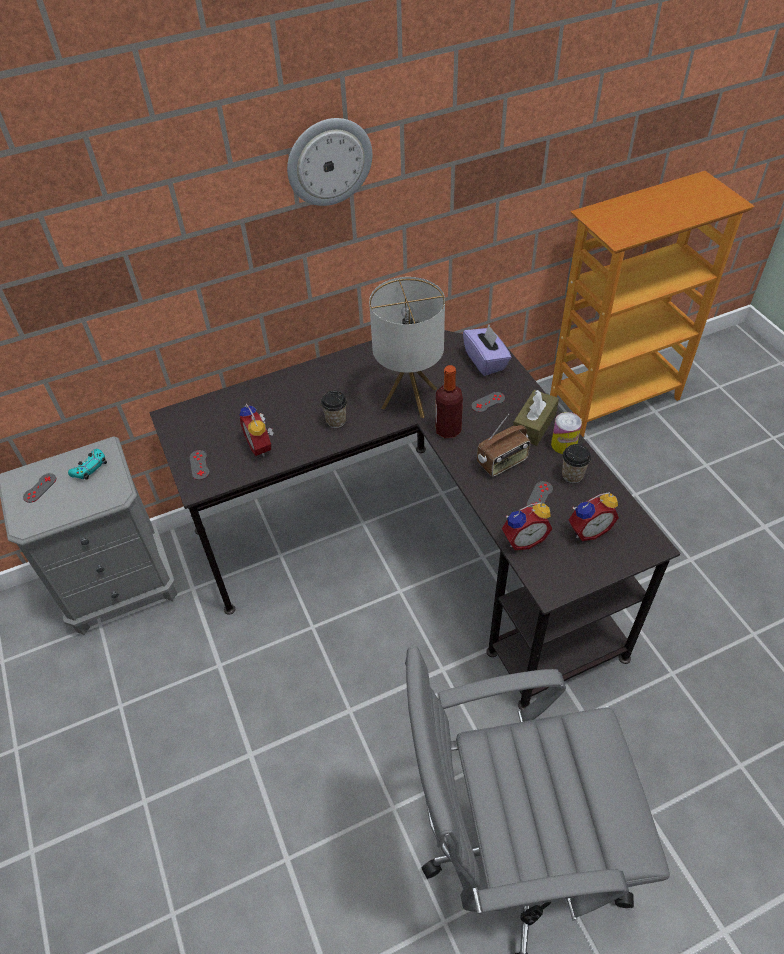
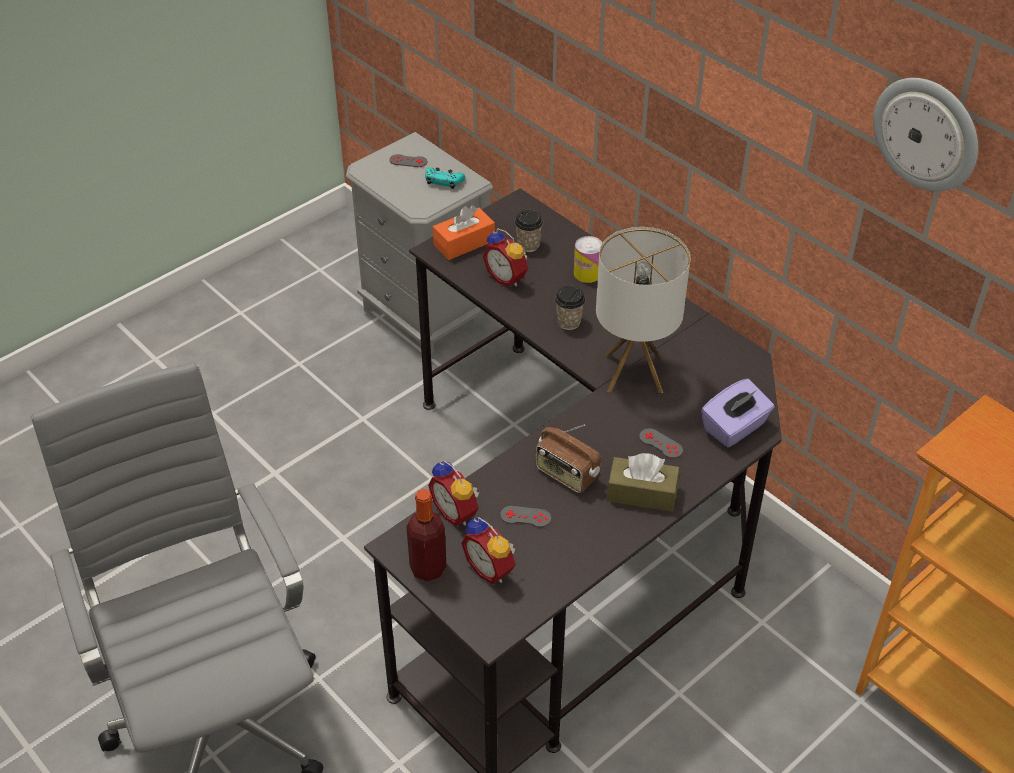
camera: 70 degrees right, 5 degrees down
(199, 465) = (464, 243): grey game controller -> orange tissue box
(261, 446) = (507, 277): alarm clock -> alarm clock turned 90 degrees counterclockwise
(329, 161) = (730, 90): wall clock -> wall clock (927, 133)
(448, 430) = (597, 417): bottle -> bottle (428, 568)
(563, 444) = (620, 527): can -> can (587, 273)
(572, 475) = (572, 543): cup -> cup (528, 245)

